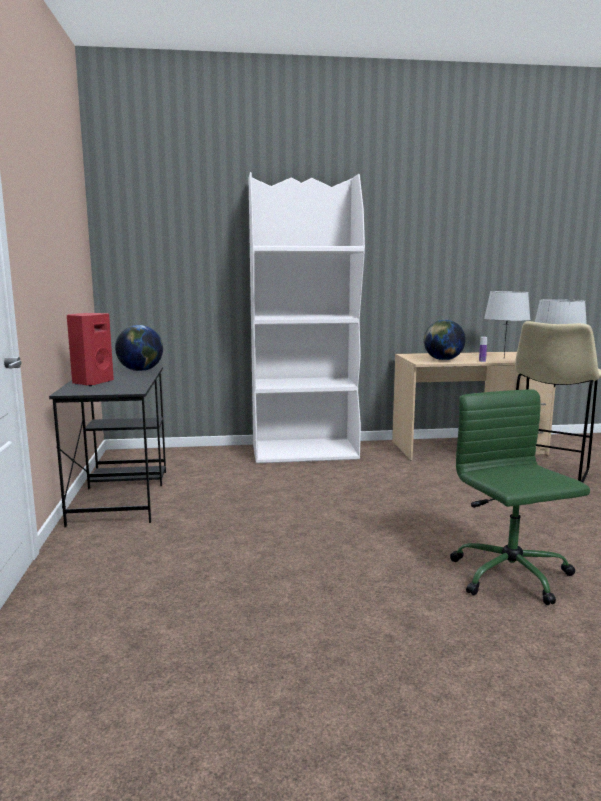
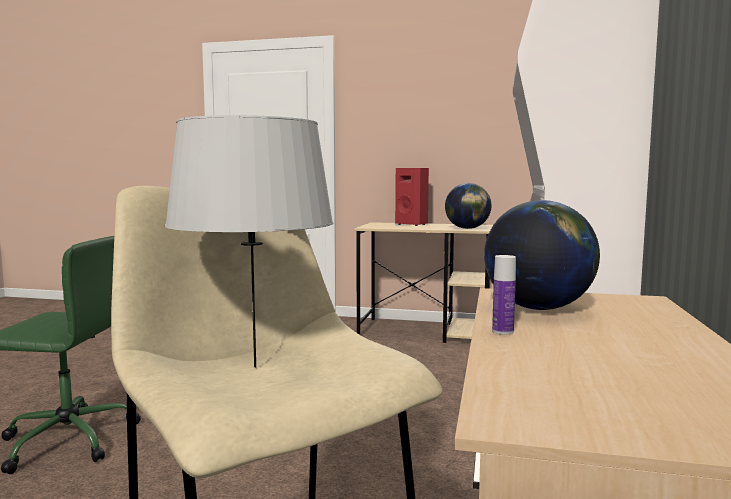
camera: 110 degrees right, 5 degrees down
(121, 495) = (425, 331): black desk -> beige desk
(504, 358) = (569, 366): grey table lamp -> none

